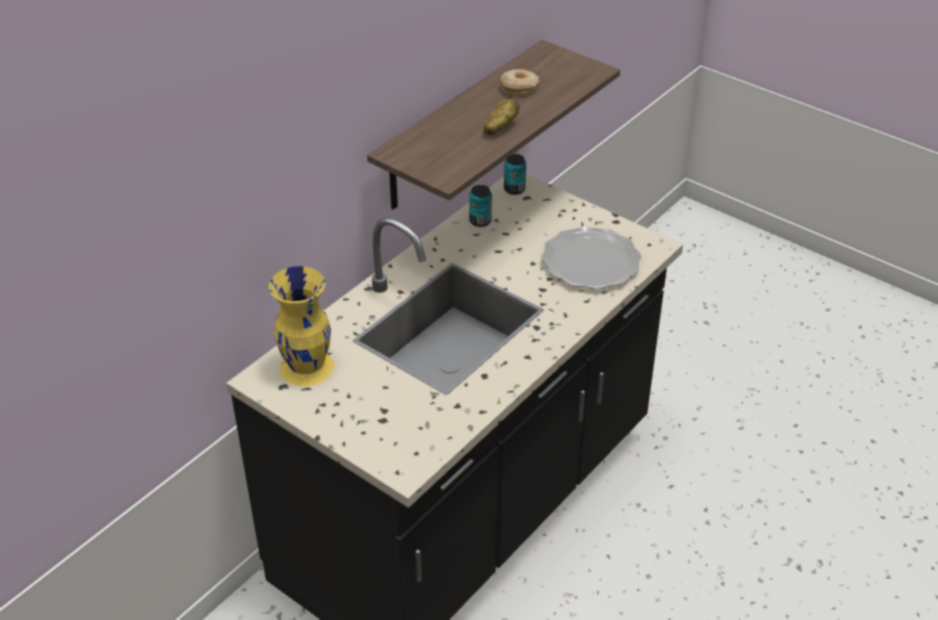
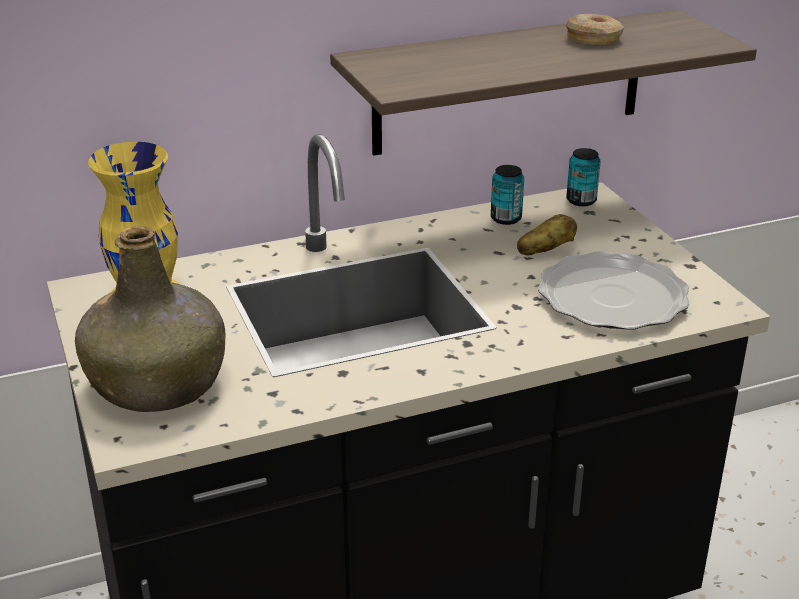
camera: 30 degrees right, 10 degrees down
(383, 427) = (158, 383): none -> green bottle
(500, 128) = (524, 64): potato -> potato (545, 251)

